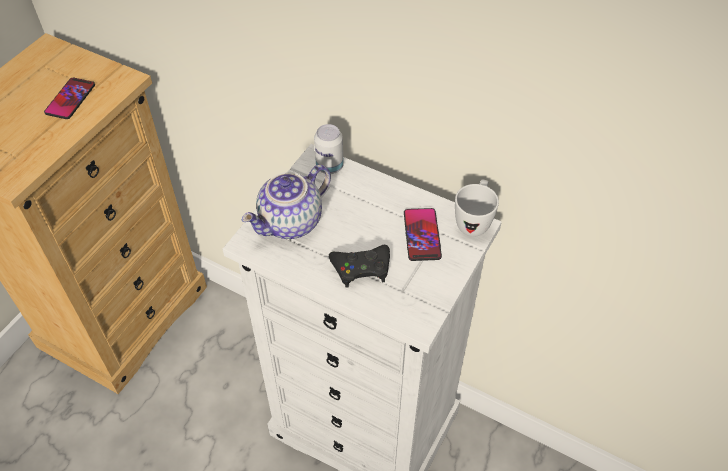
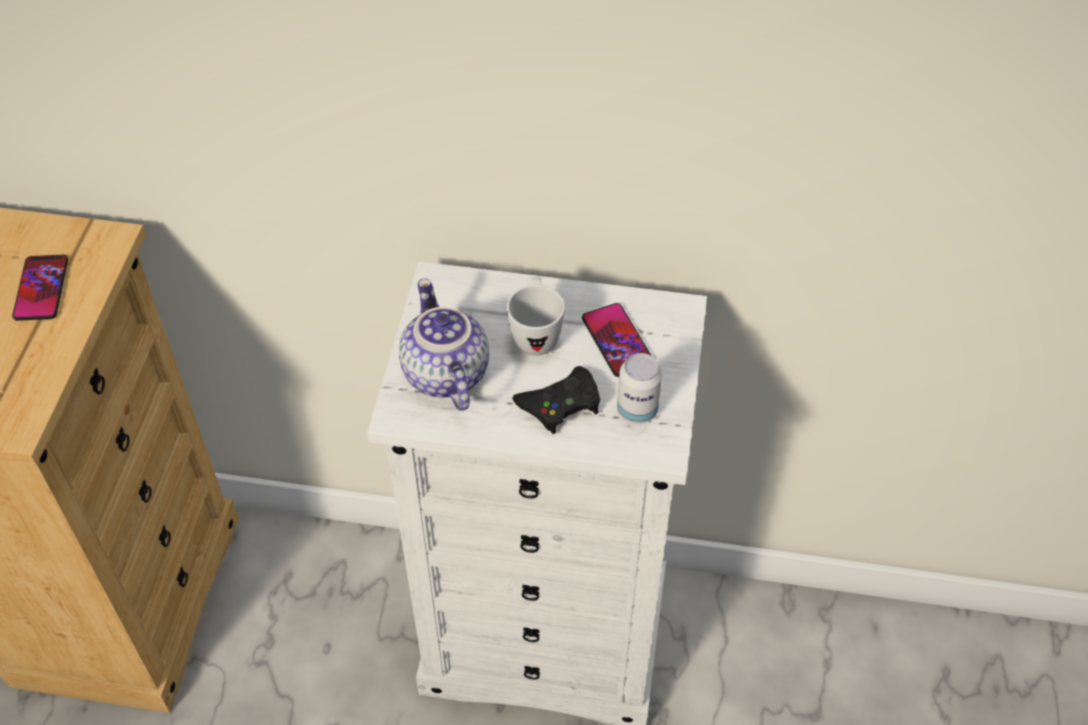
camera: 20 degrees left, 0 degrees up
(291, 223) = (443, 373): teapot -> teapot turned 135 degrees clockwise
(329, 166) = (458, 285): can -> can (637, 410)
(474, 221) = (673, 305): white mug -> white mug (536, 334)

